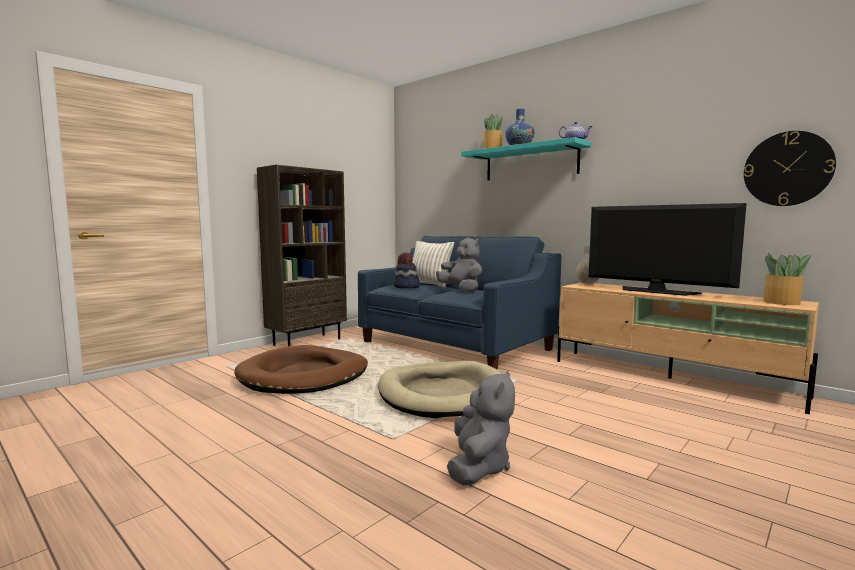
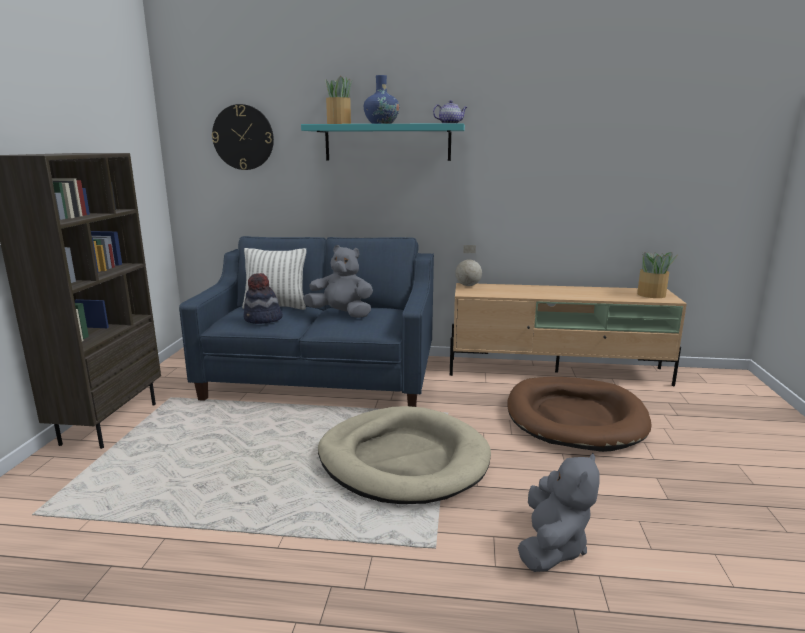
camera: 35 degrees left, 10 degrees up
(304, 375) = (193, 488): brown dog bed -> brown dog bed (575, 417)
(478, 467) = (552, 547): grey plush toy -> grey plush toy turned 45 degrees clockwise
(656, 291) = (546, 291): television -> none
(787, 169) = (649, 171): wall clock -> wall clock (243, 137)

